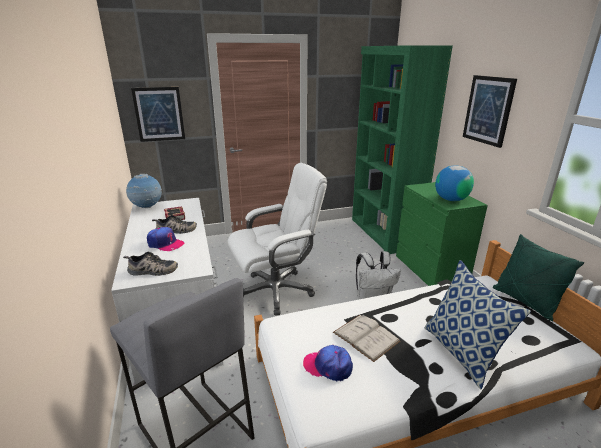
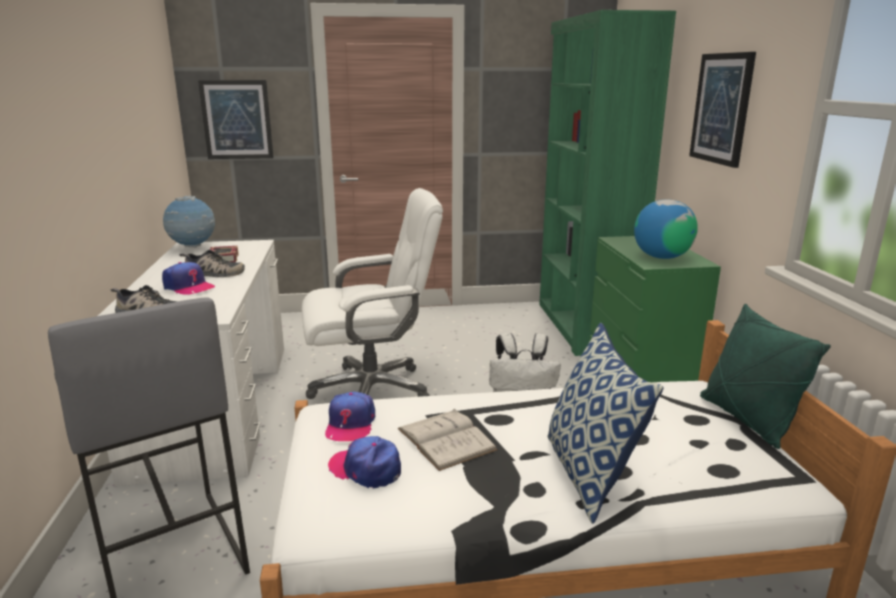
camera: 10 degrees right, 5 degrees down
(301, 332) = (350, 424): none -> cap

